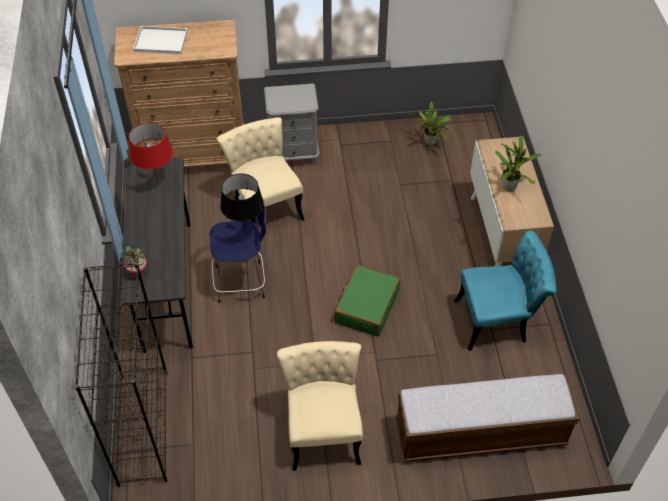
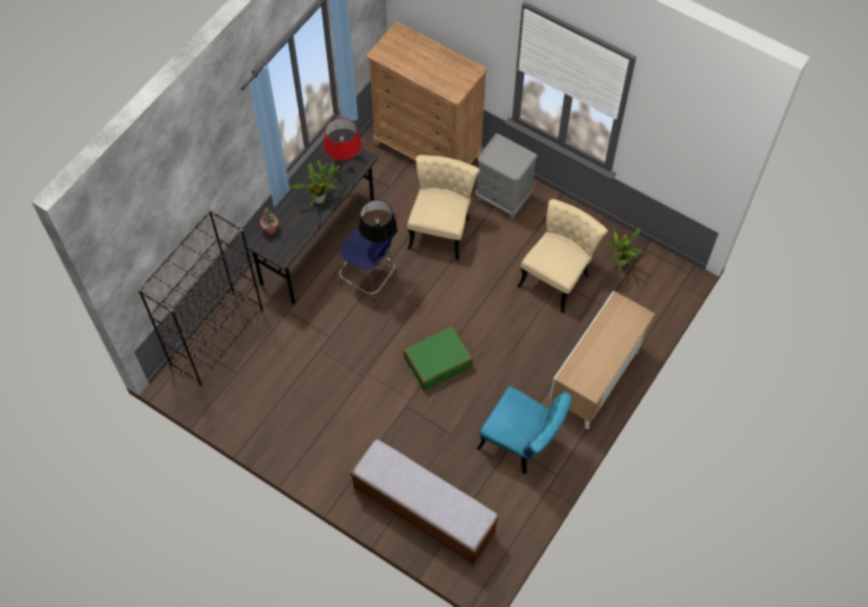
camera: 40 degrees right, 10 degrees up
(162, 41) = (417, 54): white tray -> none
(323, 429) = (325, 426): beige chair -> beige chair (557, 275)
(510, 185) = (598, 347): potted plant -> potted plant (321, 198)

